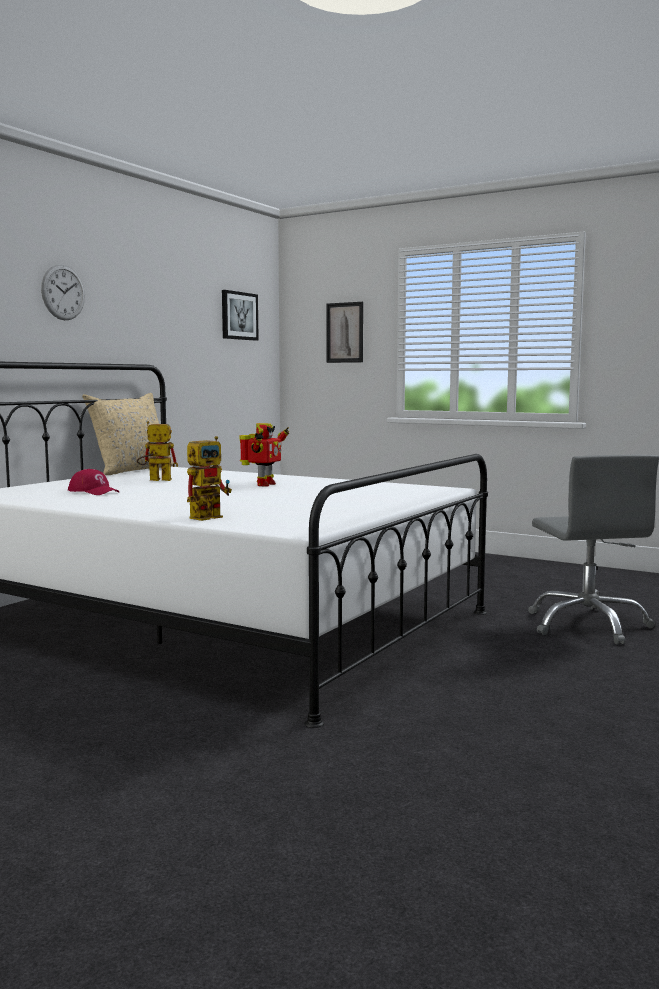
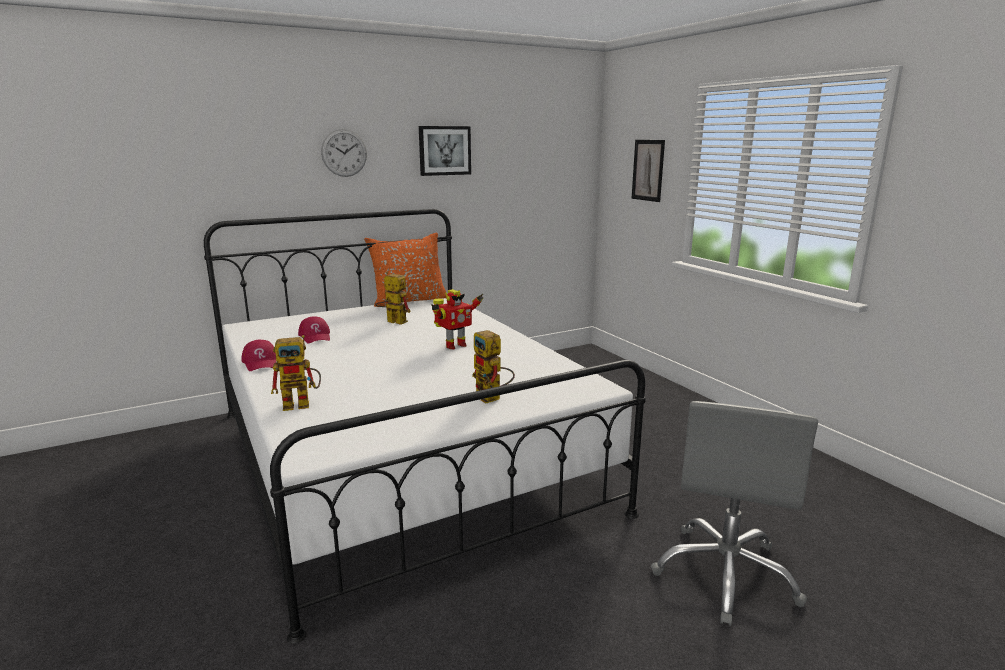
camera: 30 degrees right, 10 degrees up
(82, 506) = (261, 362): none -> red cap
(131, 470) = (409, 300): beige pillow -> orange pillow
(239, 316) = (547, 153): picture -> picture (444, 150)
(377, 499) = (492, 399): none -> toy robot

